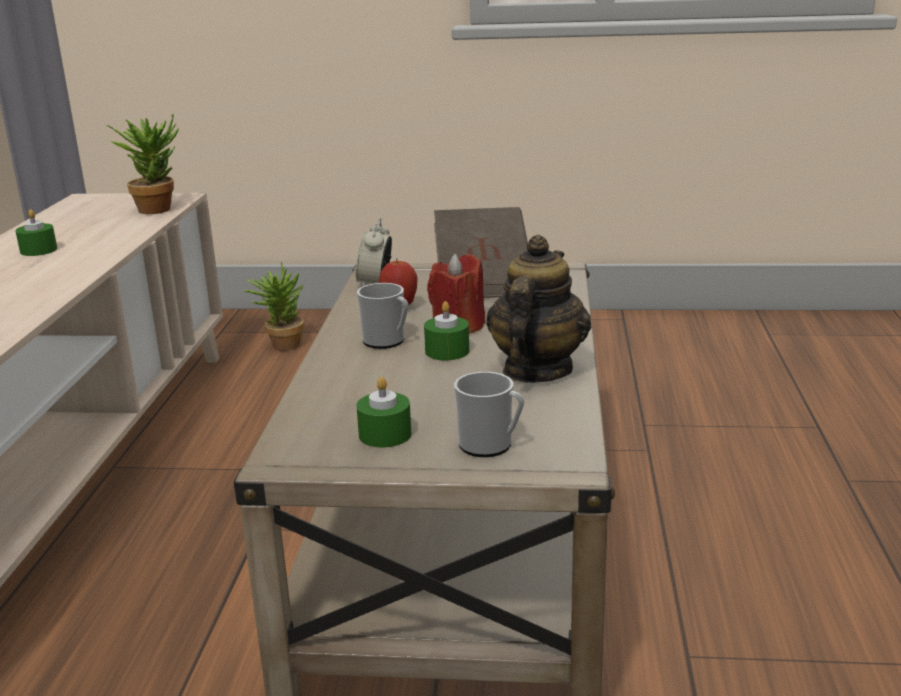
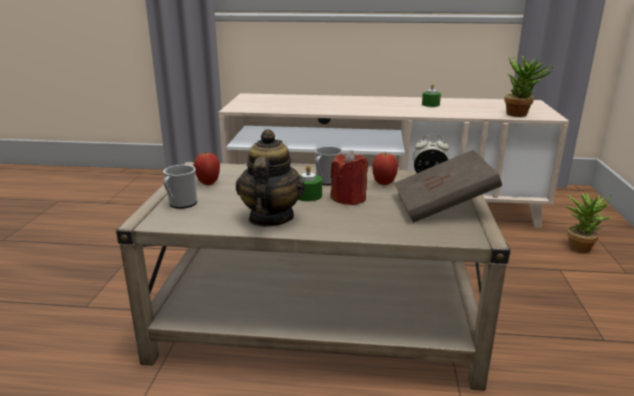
camera: 90 degrees right, 0 degrees up
(385, 434) = (208, 183): green candle -> apple
(536, 371) = (270, 218): teapot -> teapot turned 105 degrees counterclockwise

